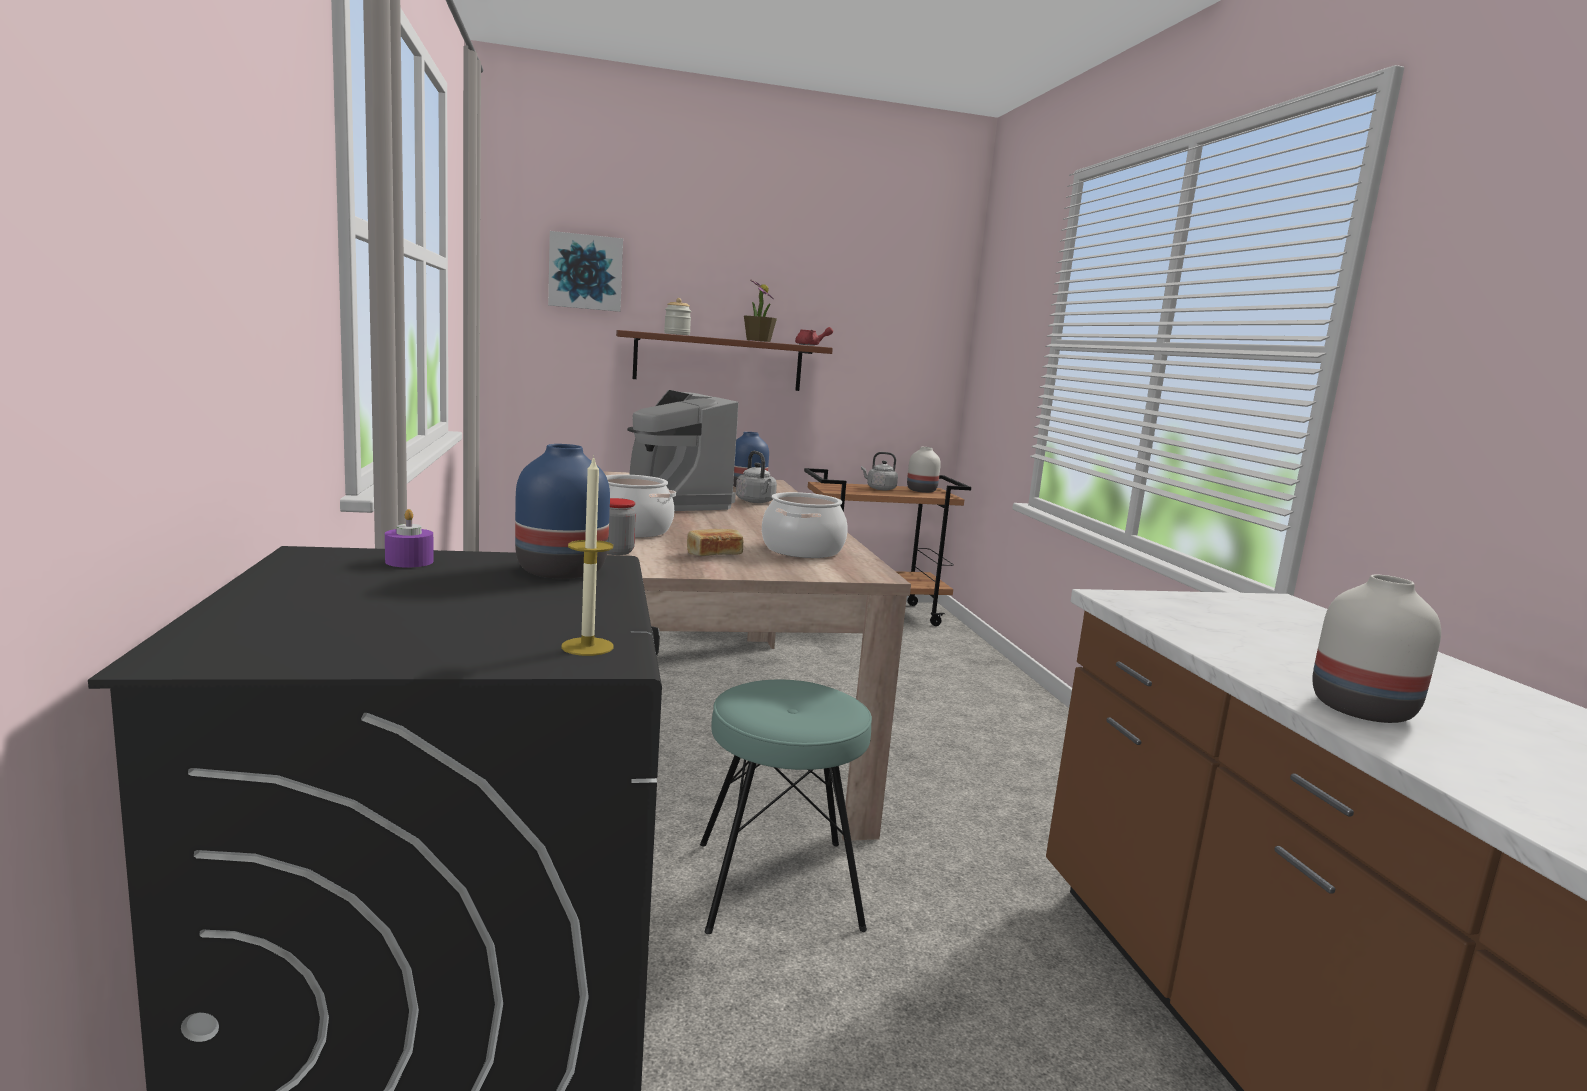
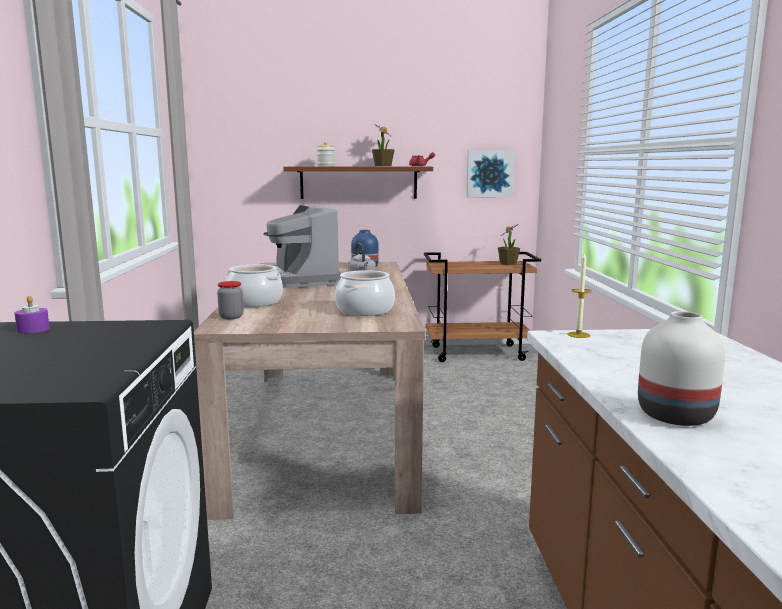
camera: 10 degrees right, 0 degrees up
(559, 570) = (124, 331): blue vase -> none
(585, 272) = (264, 129): picture -> picture (489, 173)
(587, 646) = (80, 381): candle -> candle (578, 335)
(713, 555) = (297, 316): bread -> none
(777, 884) = (336, 544): turquoise stool -> none
(879, 489) = (476, 264): grey kettle -> none
(922, 491) = (508, 263): white vase -> potted plant

